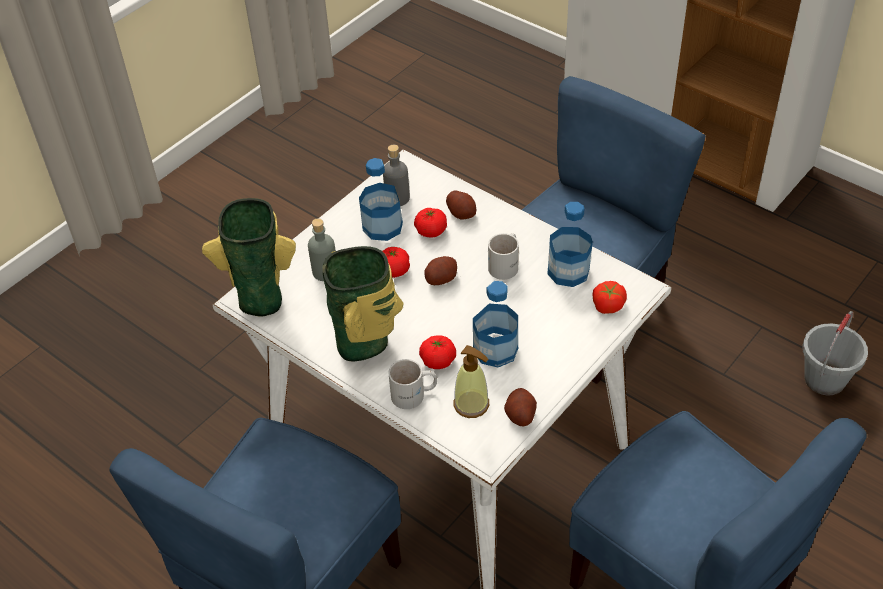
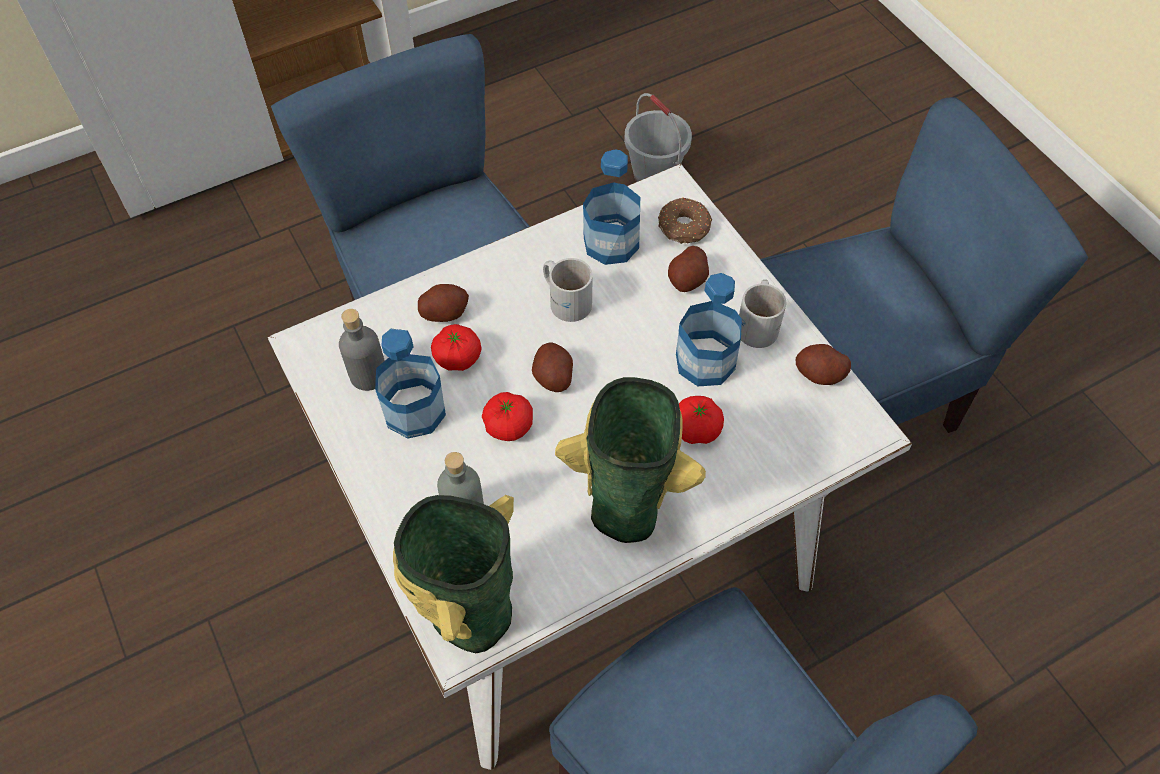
camera: 70 degrees left, 10 degrees up
(414, 395) = (744, 476): white mug -> white mug (759, 323)
(471, 404) = (784, 418): soap dispenser -> none
(561, 320) = (687, 280): none -> potato
(607, 305) = (684, 228): tomato -> donut

